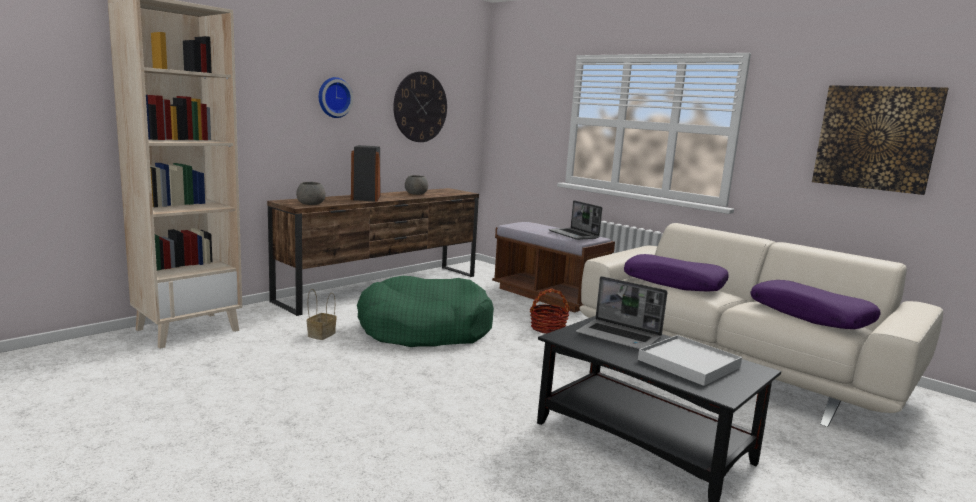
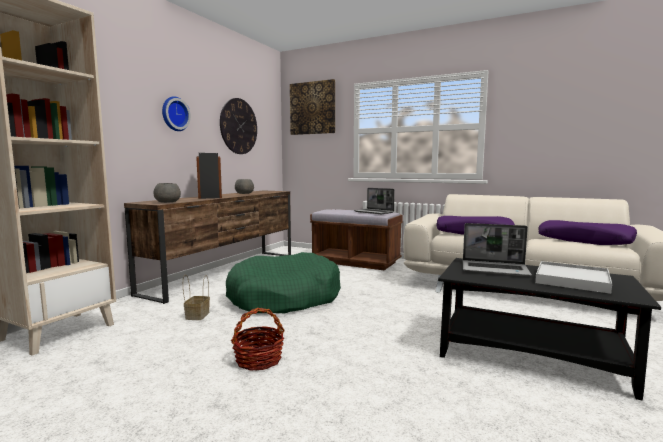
camera: 15 degrees left, 5 degrees down
(547, 328) = (376, 283): basket -> basket (258, 360)
(876, 138) = (585, 119): picture -> picture (312, 108)

